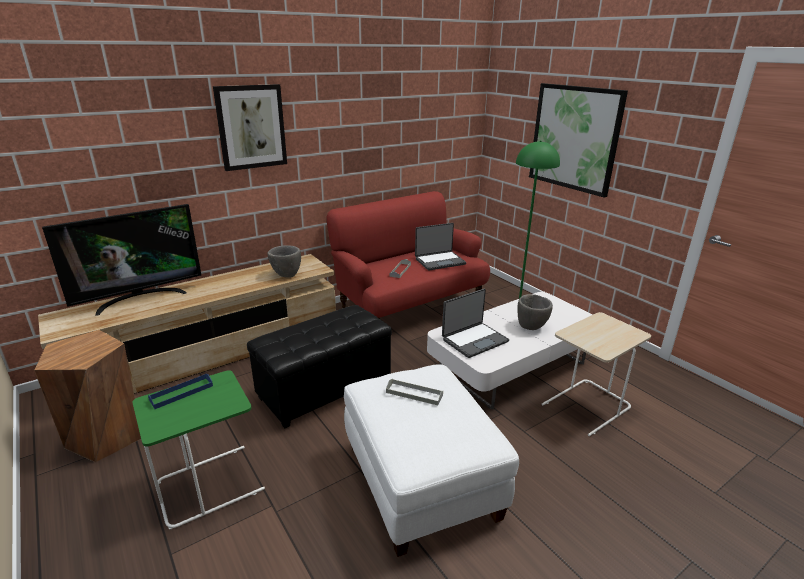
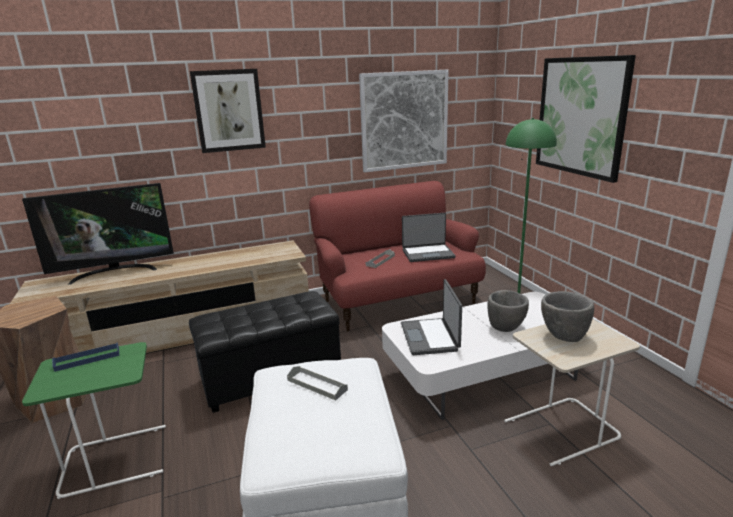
camera: 15 degrees right, 5 degrees down
(286, 275) = (257, 258): grey bowl -> grey bowl (563, 336)
(410, 135) = (404, 120): none -> picture
(474, 340) = (430, 337): laptop -> laptop turned 105 degrees clockwise

